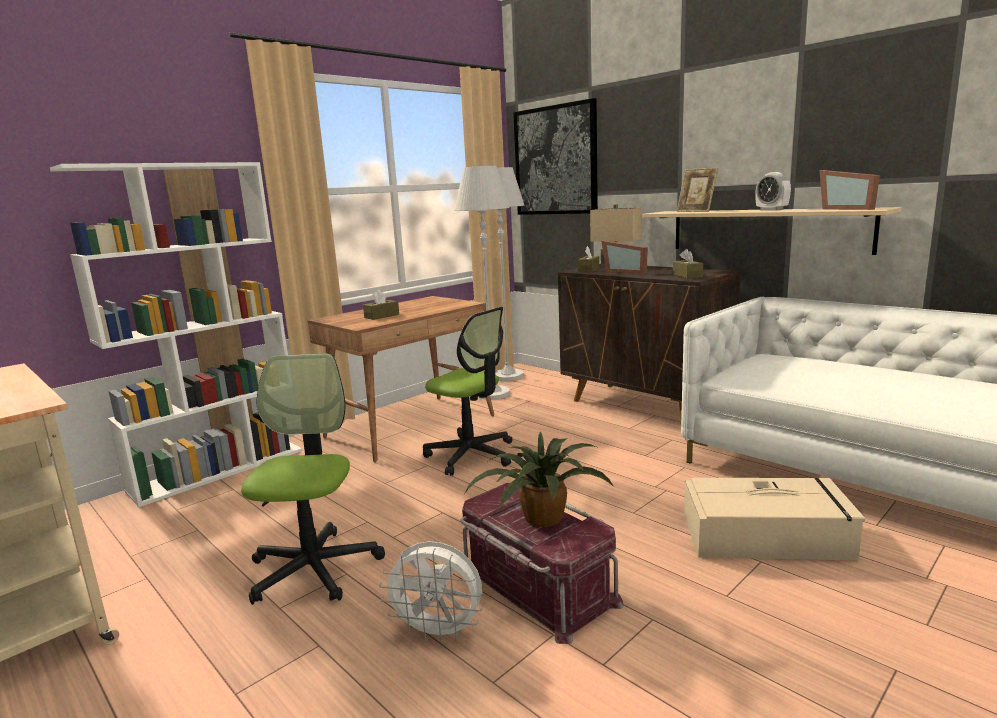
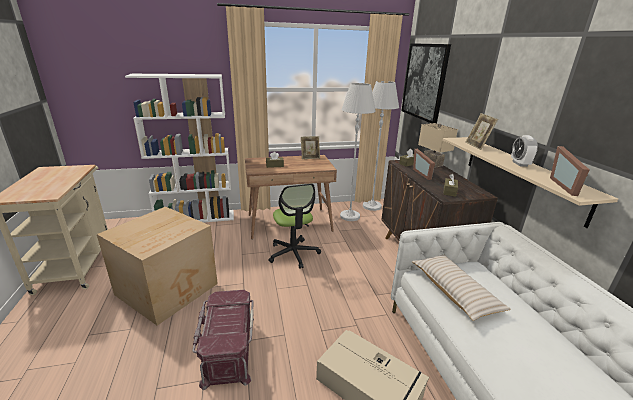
camera: 30 degrees right, 10 degrees up
(314, 569) = (169, 289): office chair -> cardboard box
(419, 301) = (310, 157): none -> picture frame
(439, 632) = (169, 349): white fan -> none
(540, 519) = (228, 320): potted plant -> none
(784, 375) = (454, 291): none -> beige pillow

